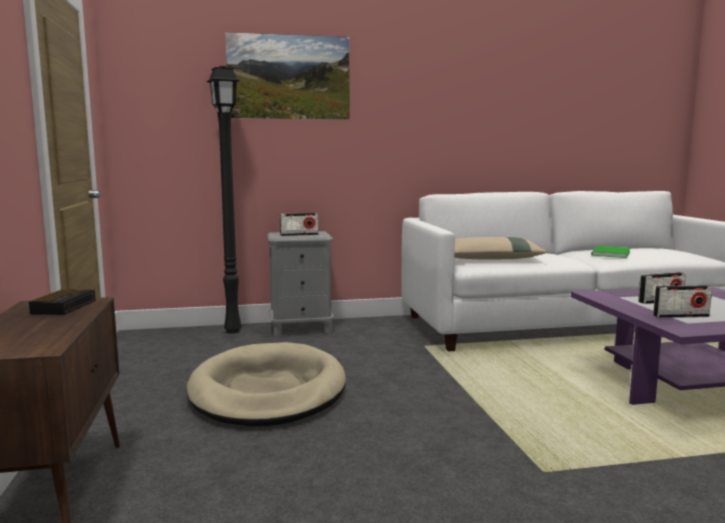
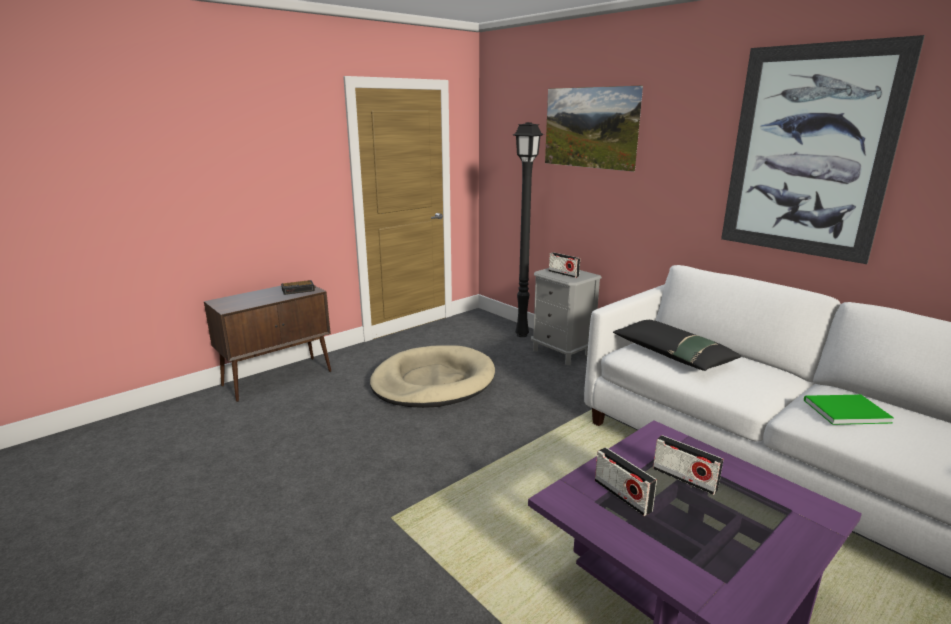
camera: 60 degrees right, 10 degrees up
(491, 259) = (672, 354): beige pillow -> black pillow
(494, 95) = (808, 152): none -> picture

